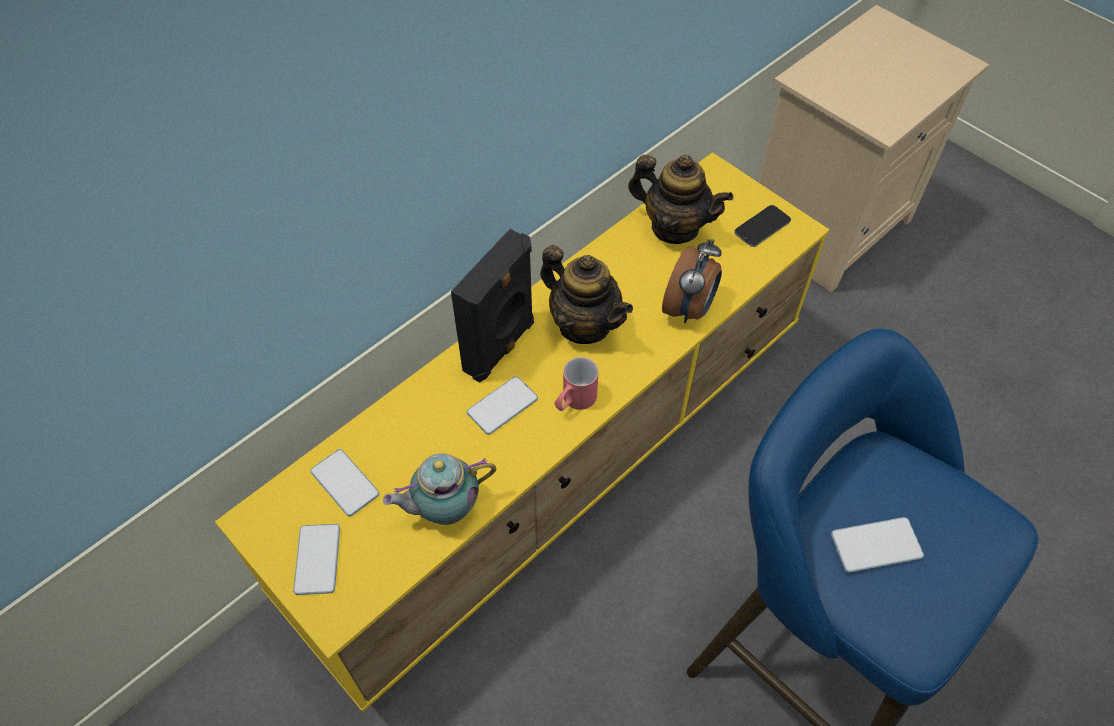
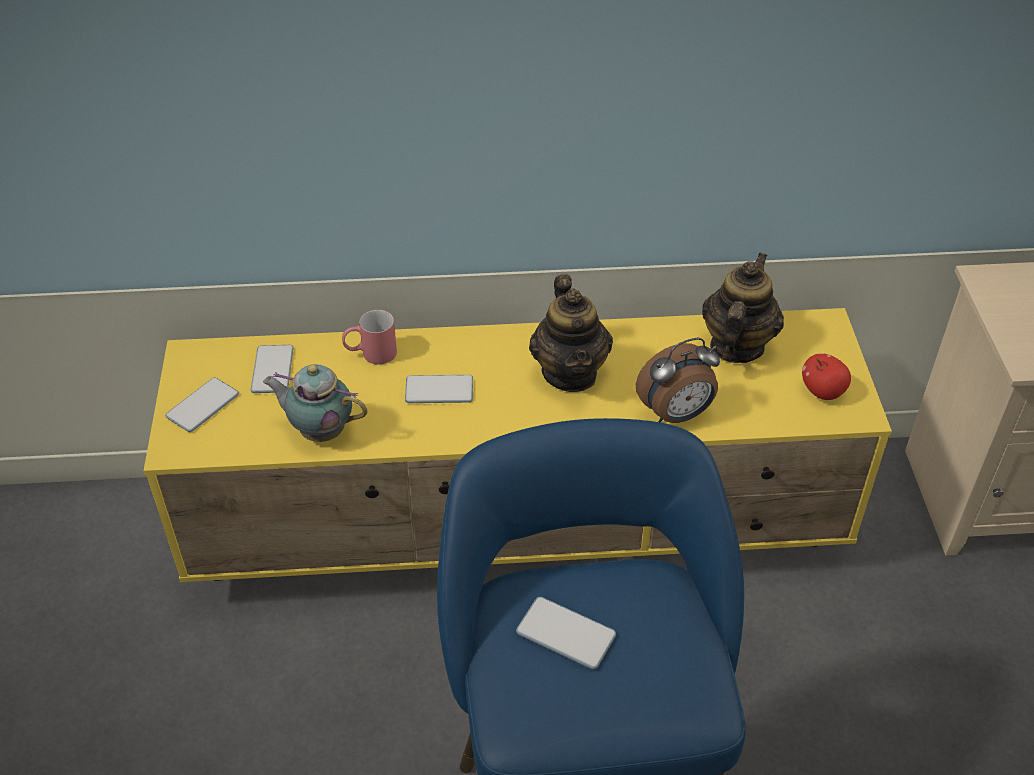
camera: 40 degrees right, 10 degrees down
(501, 347) = (484, 350): black speaker -> none
(574, 401) = (498, 422): red mug -> red mug (370, 354)
(674, 227) = (736, 346): teapot -> teapot turned 135 degrees counterclockwise
(762, 227) = (822, 391): phone -> apple

